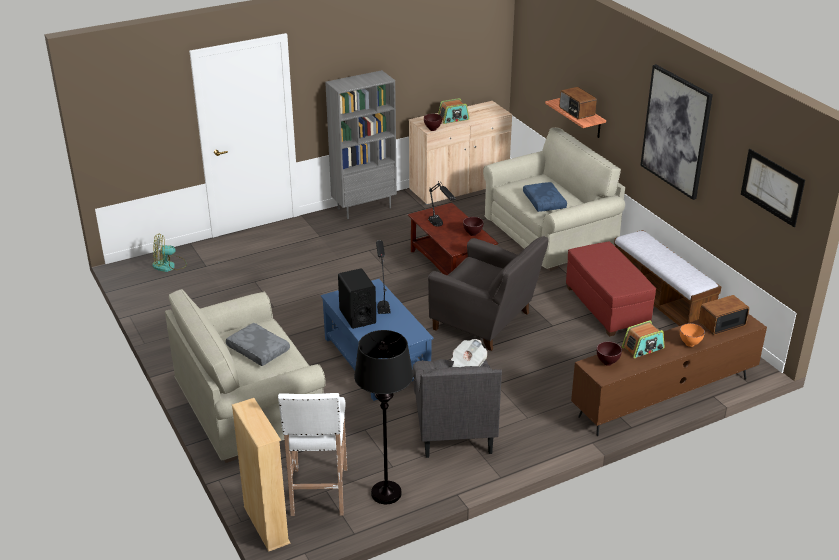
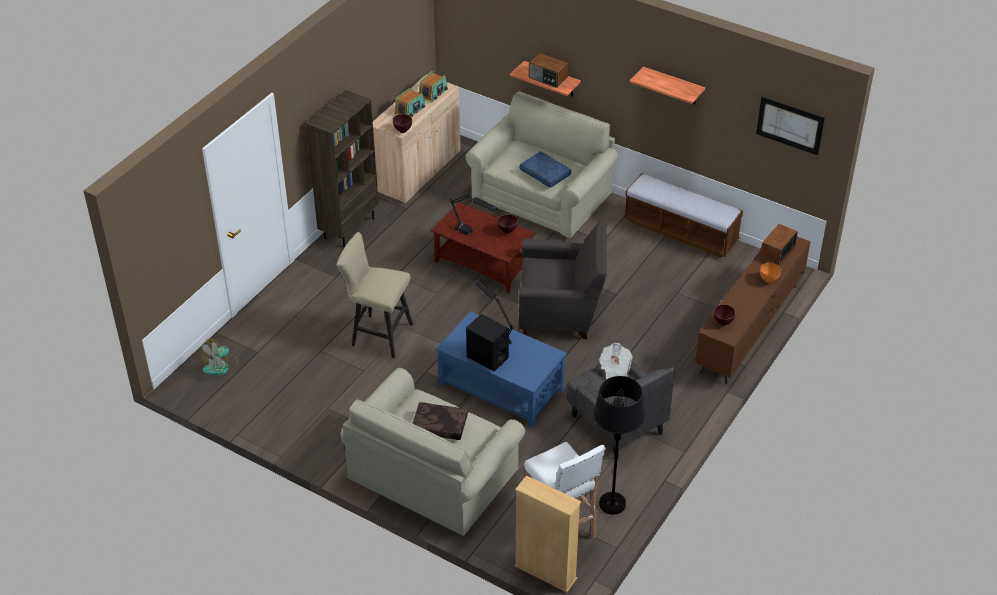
camera: 30 degrees left, 10 degrees up
(257, 350) = (439, 426): grey pillow -> brown pillow
(311, 286) = (378, 334): none -> beige stool
(364, 208) = (349, 228): grey bookcase -> brown bookcase
(606, 307) = (645, 258): red ottoman -> none
(643, 348) = (738, 298): radio -> radio (433, 93)
(676, 131) = (673, 86): picture -> shelf

